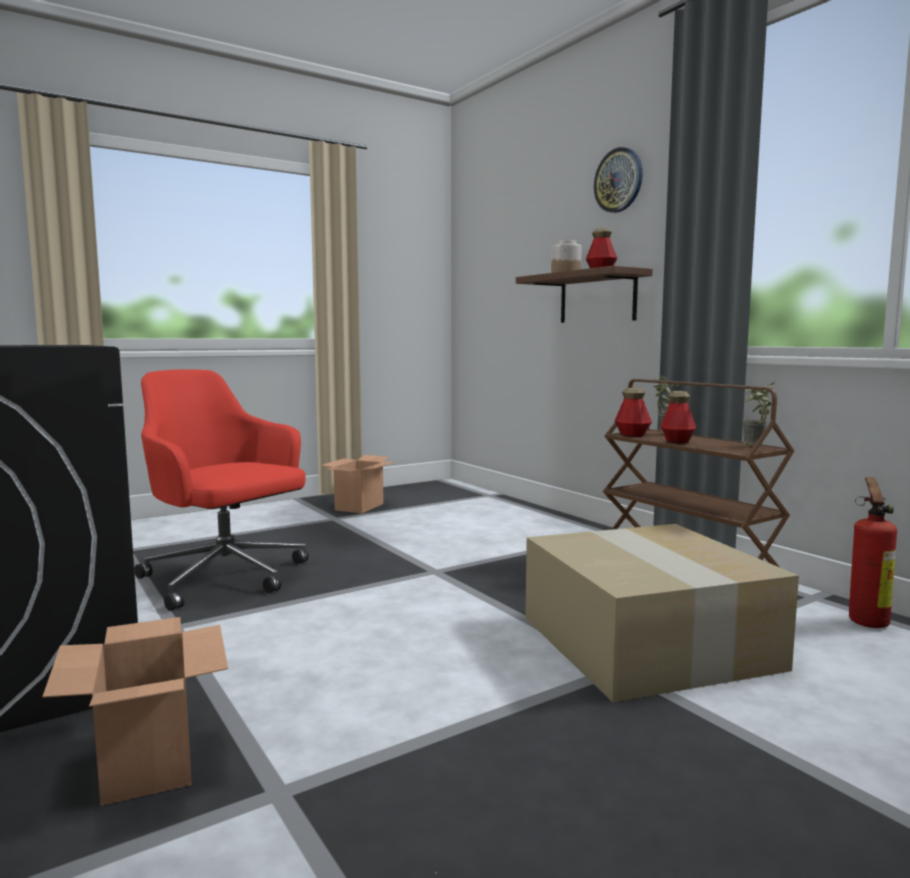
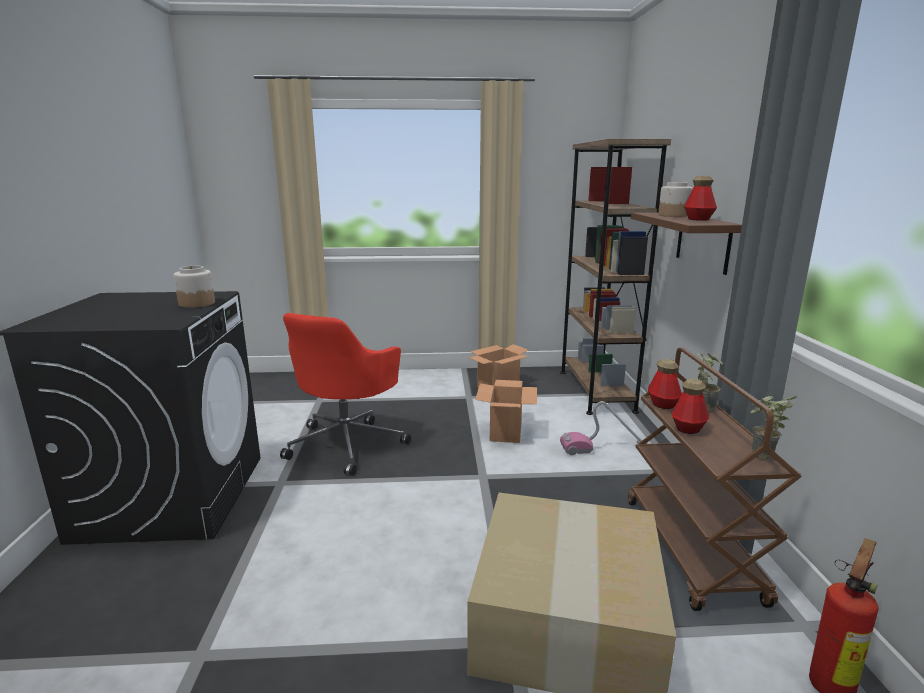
camera: 30 degrees right, 10 degrees up
(61, 344) = (197, 303): none -> jar
(147, 762) = (170, 596): cardboard box -> cardboard box (505, 432)
(226, 577) = (347, 443): red office chair -> red office chair turned 135 degrees counterclockwise
(468, 495) = (596, 391): none -> brown bookcase
(530, 531) = (605, 448): none -> vacuum cleaner
(619, 180) = (732, 122): wall clock -> none

